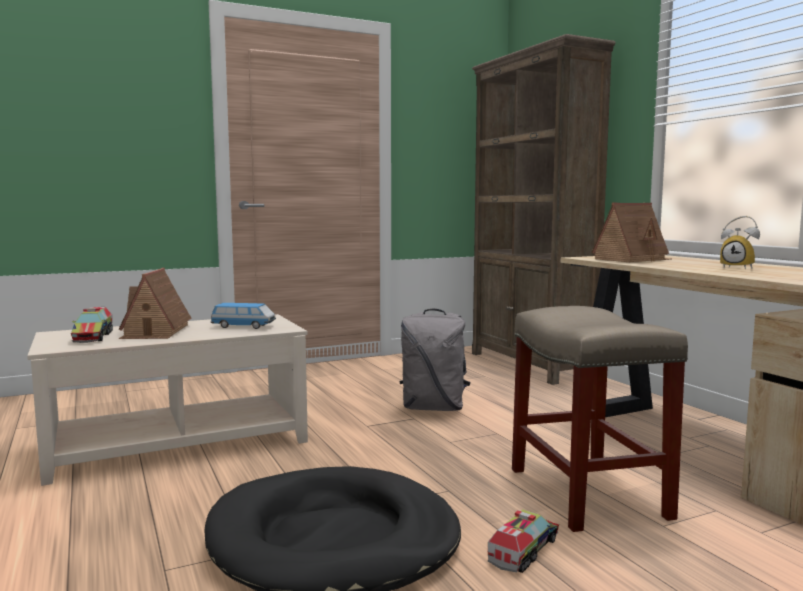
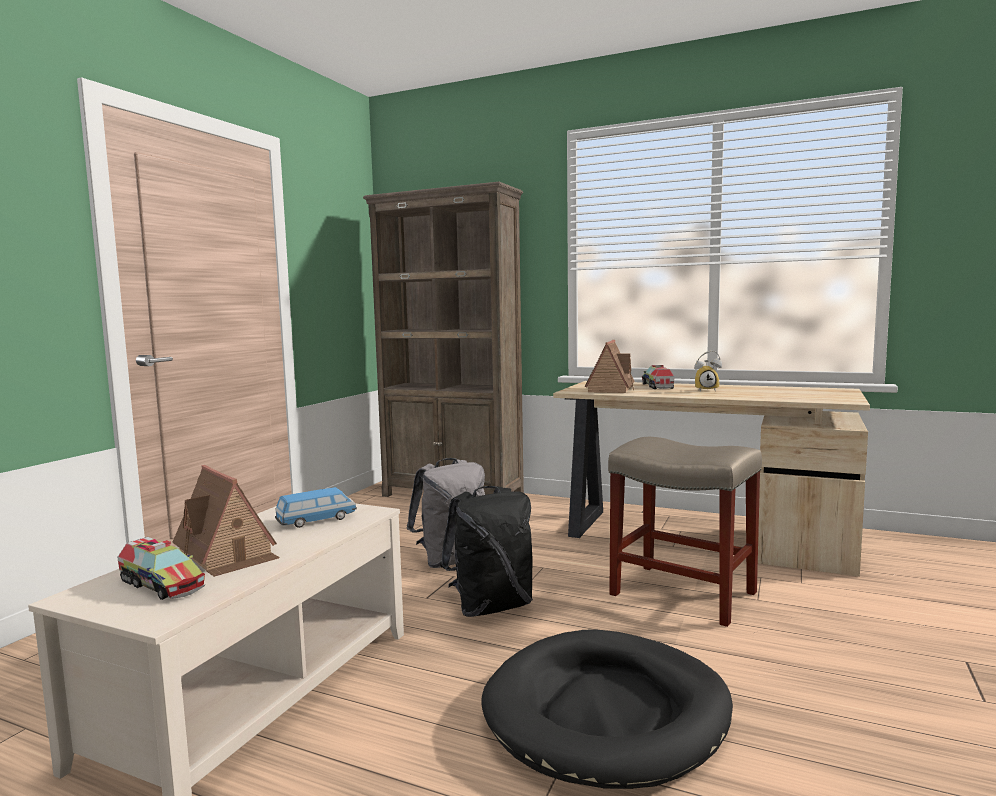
camera: 40 degrees left, 0 degrees up
(399, 445) = (491, 606): none -> black backpack
(524, 550) = (728, 654): toy truck -> toy truck (657, 386)

